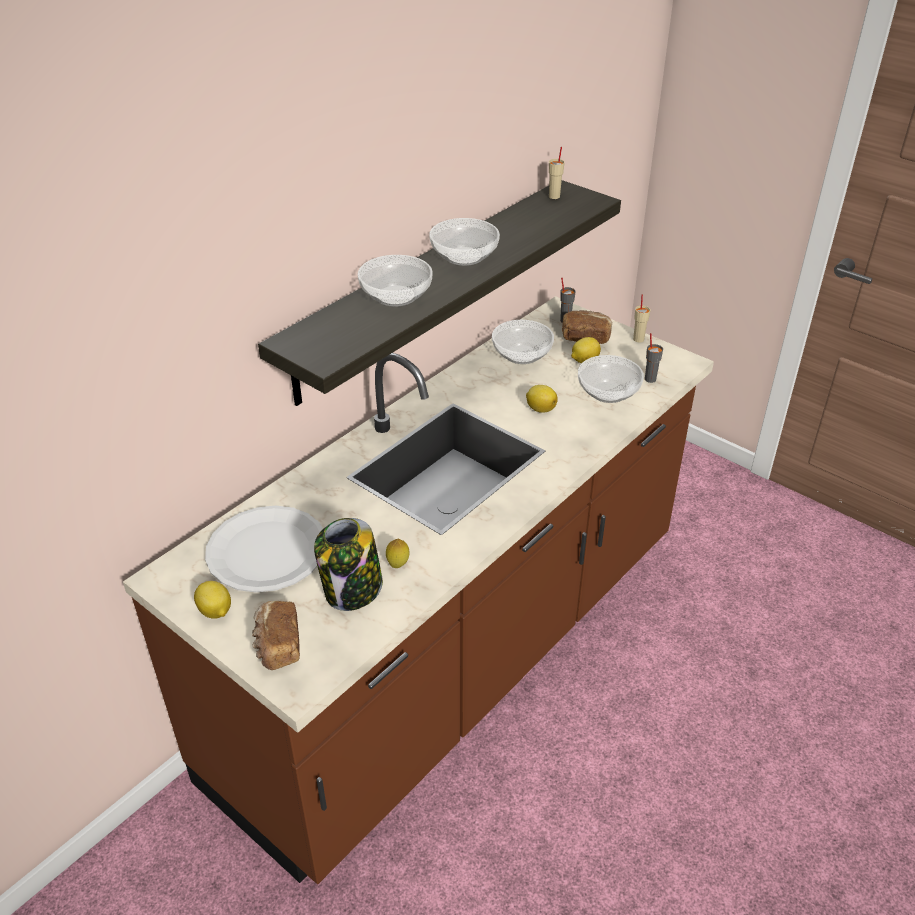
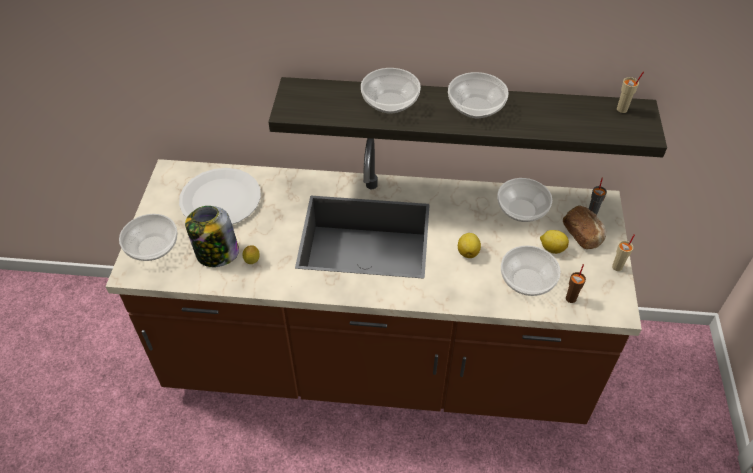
camera: 55 degrees right, 10 degrees up
(215, 612) = (160, 207): lemon -> none
(277, 646) = (153, 247): bread -> bowl
(650, 379) = (571, 298): grey cup -> brown cup

